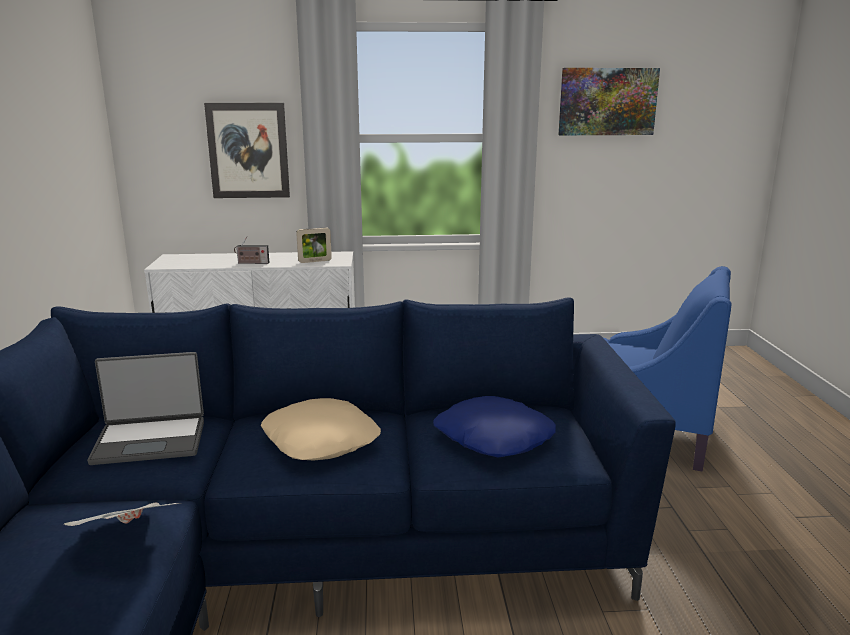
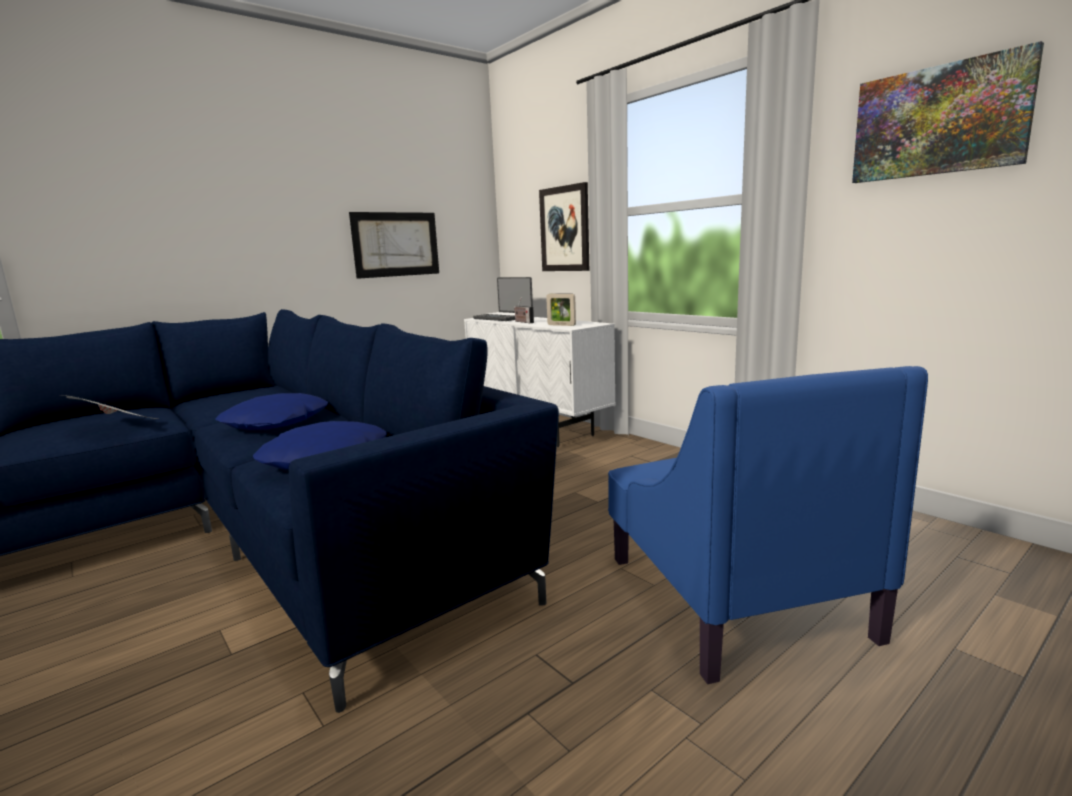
camera: 55 degrees right, 5 degrees down
(51, 180) = (396, 244): none -> picture
(150, 441) = (246, 398): laptop -> laptop (504, 318)
(321, 440) = (276, 422): beige pillow -> blue pillow

